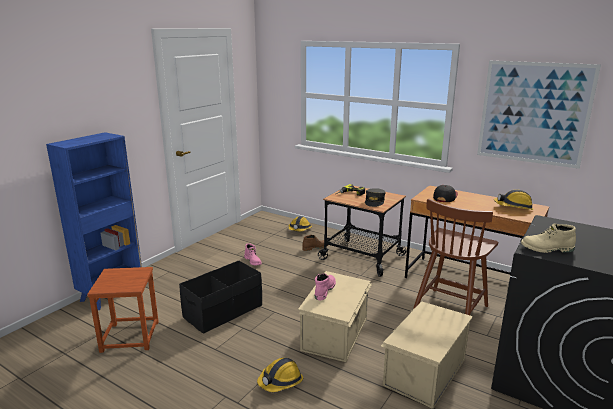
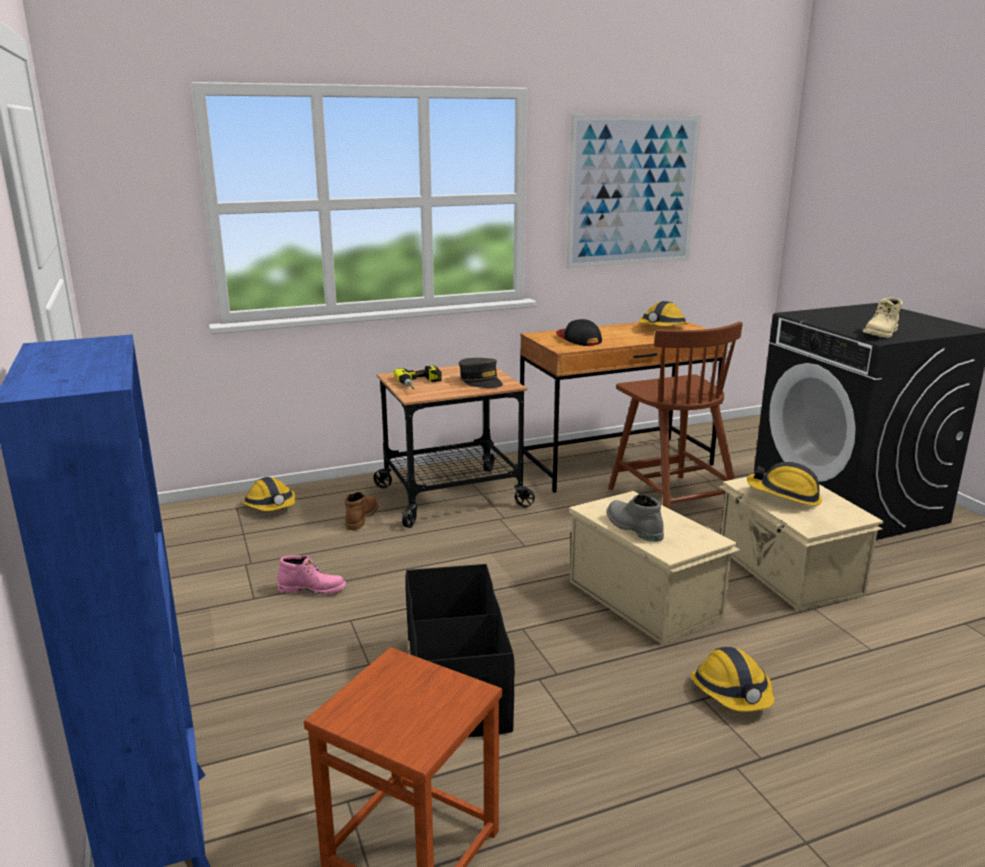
camera: 55 degrees left, 0 degrees up
(324, 290) = (632, 527): pink boot -> grey boot
(426, 322) = (784, 495): none -> hard hat

